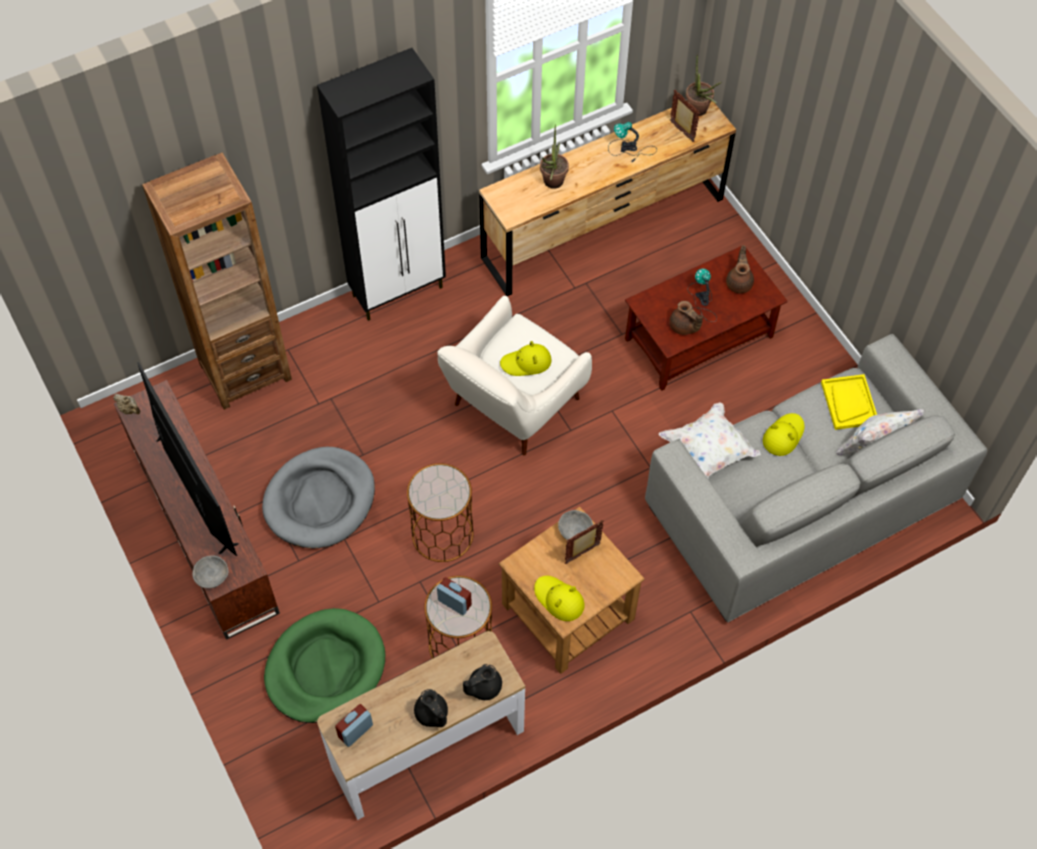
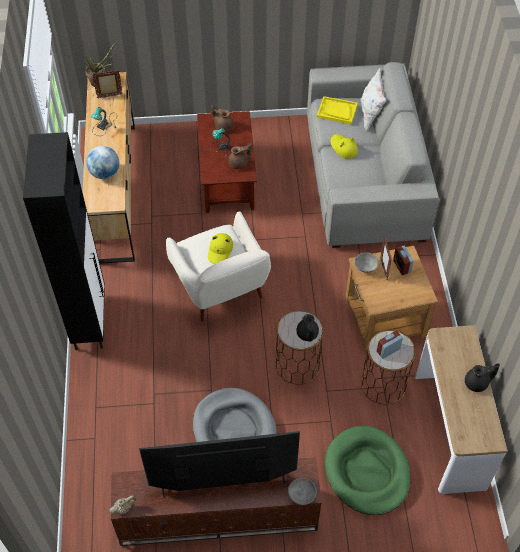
camera: 65 degrees left, 5 degrees down
(245, 371) = (97, 442): brown bookcase -> none
(355, 731) = (473, 432): alarm clock -> alarm clock (401, 266)
(483, 687) = (468, 348): black teapot -> black teapot (307, 334)
(551, 184) = (105, 173): potted plant -> globe
(559, 599) = (410, 293): yellow hat -> none
(707, 452) = (336, 186): white pillow -> none

